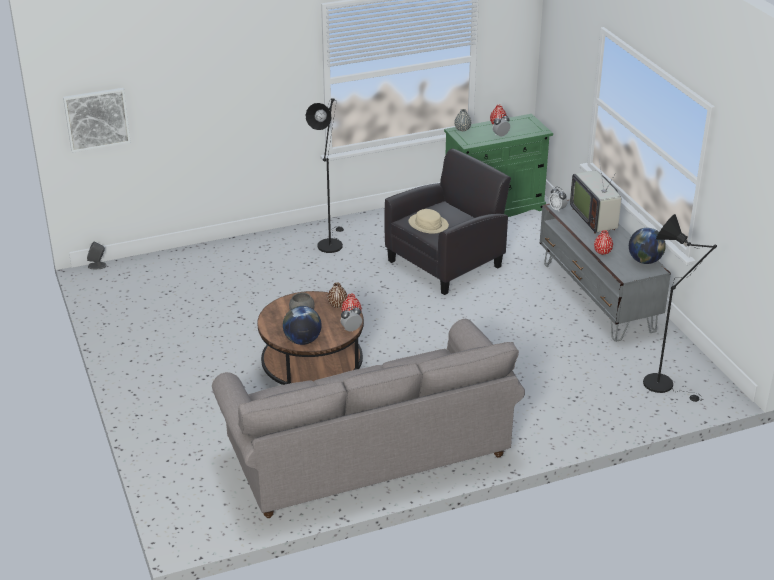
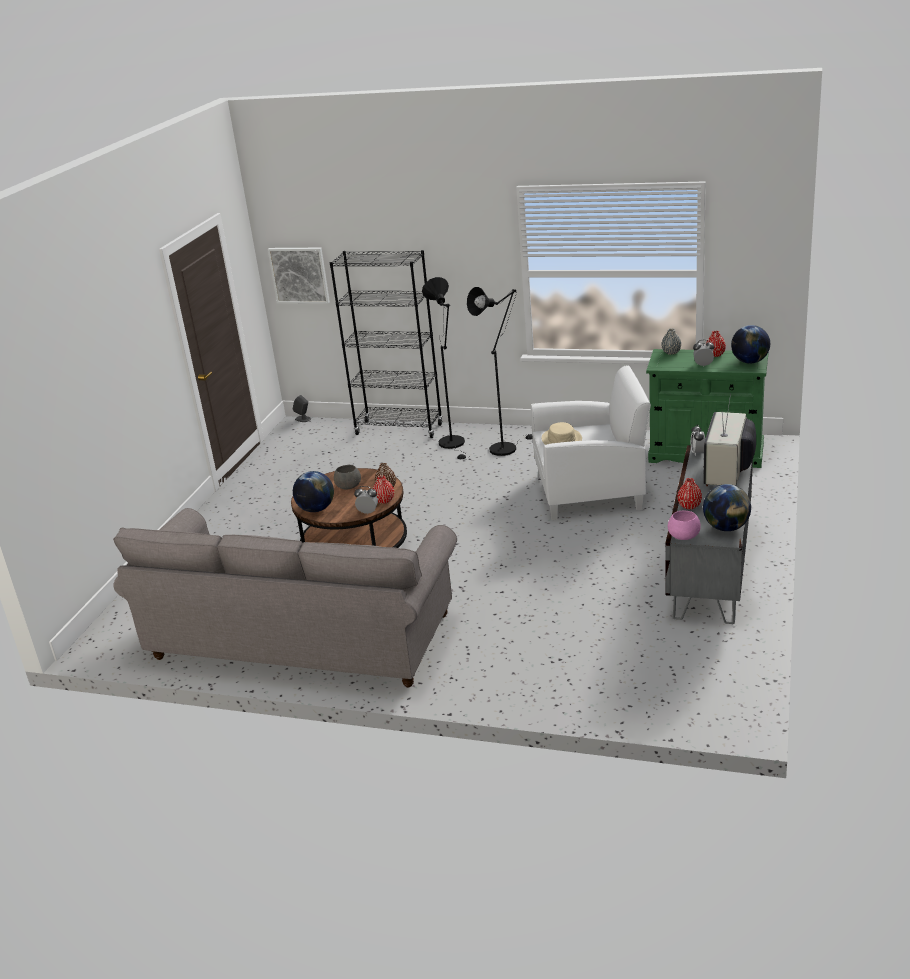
camera: 40 degrees right, 5 degrees down
(211, 252) = (399, 429): none -> black bookcase
(446, 263) = (590, 492): black armchair -> white armchair
(530, 125) = (750, 362): none -> globe
(626, 275) = (684, 535): none -> pink bowl
(664, 385) = (672, 682): black floor lamp -> black floor lamp (454, 444)

